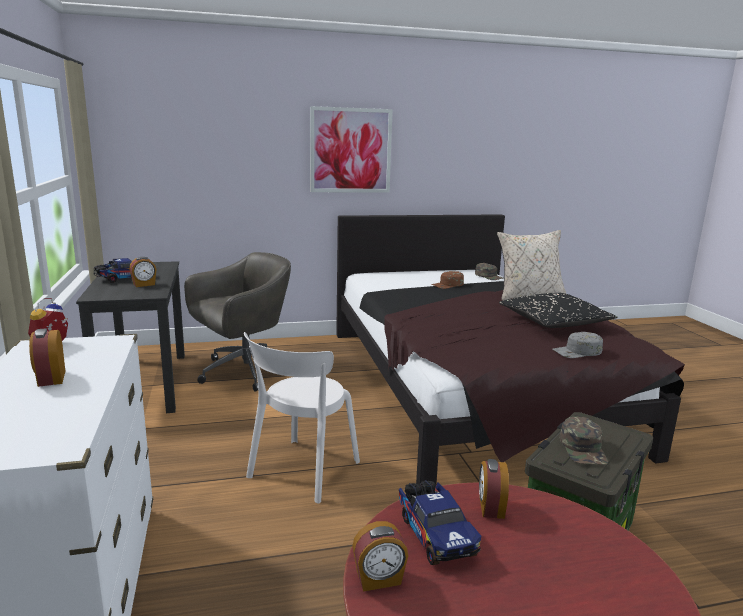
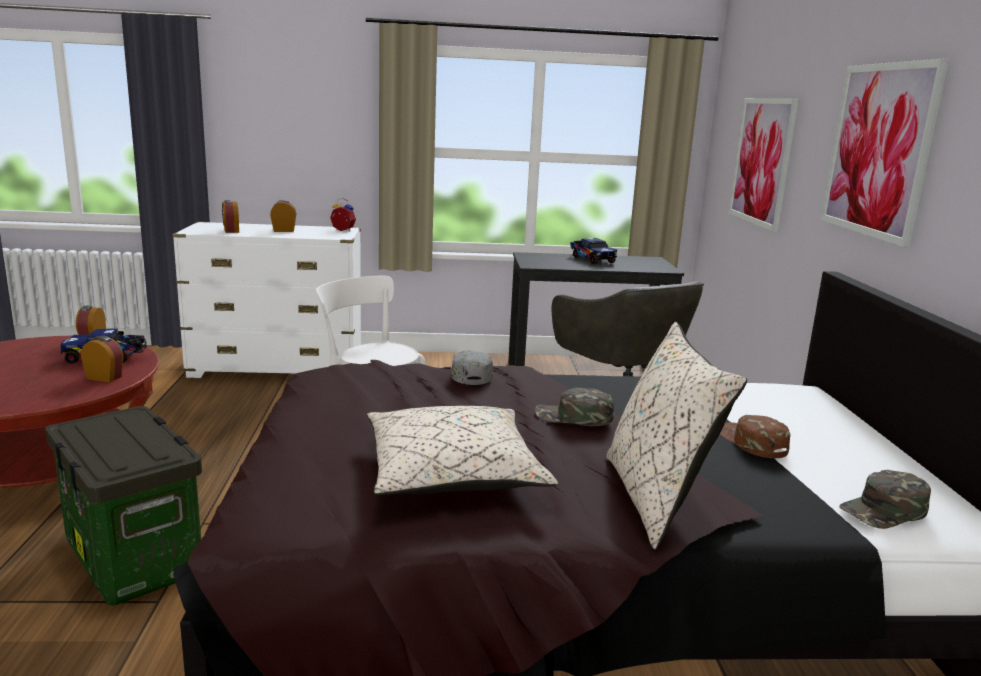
camera: 100 degrees right, 0 degrees up
(144, 284) = (569, 263): alarm clock -> alarm clock (231, 231)
(207, 165) = (762, 161): none -> picture
(553, 323) = (453, 473): black pillow -> beige pillow
(577, 352) = (300, 451): grey cap -> grey cap (470, 374)
(583, 449) = (120, 431): green cap -> green cap (573, 416)

